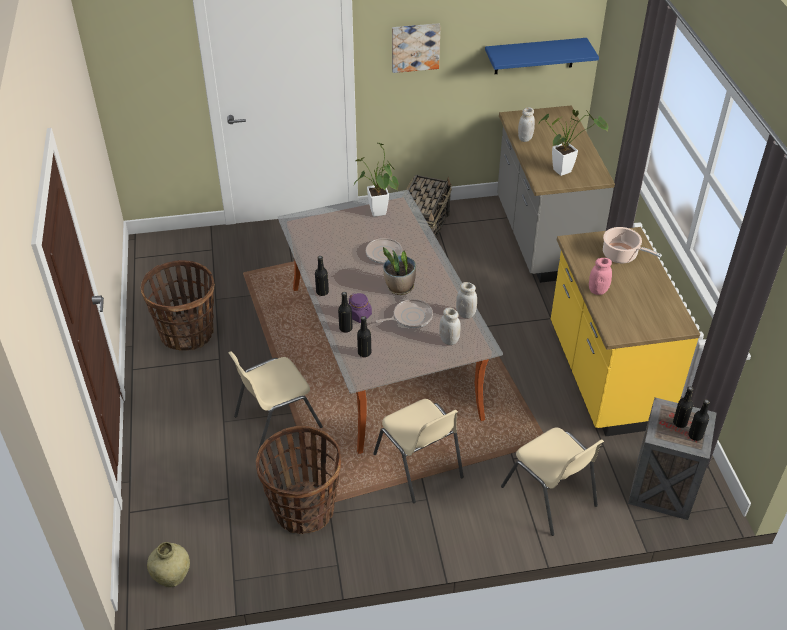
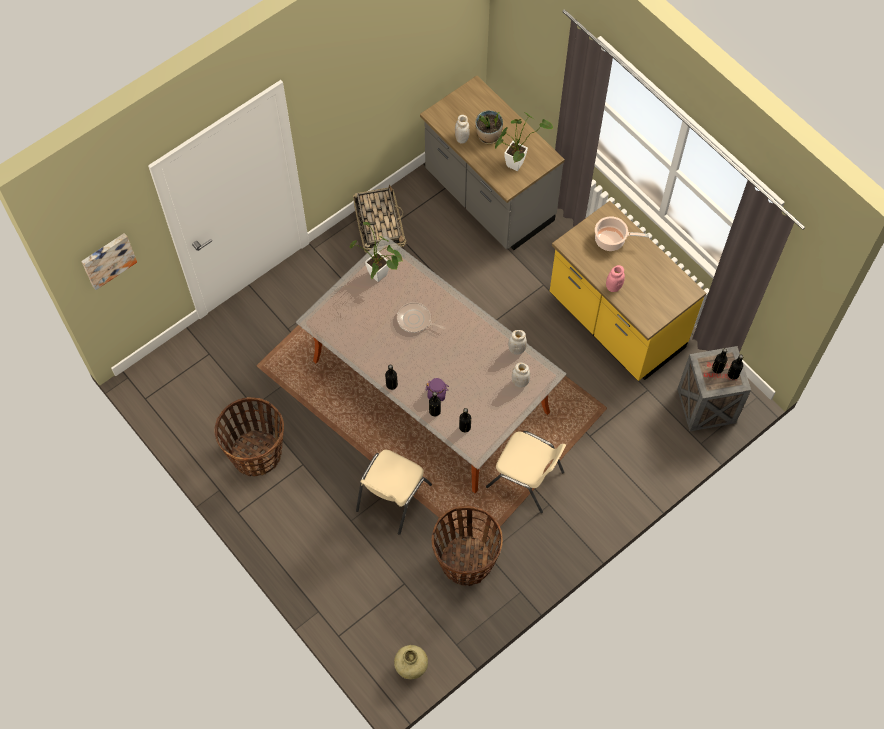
camera: 30 degrees left, 20 degrees up
(399, 287) = (449, 348): potted plant -> potted plant (488, 136)
(410, 317) = (477, 374): frying pan -> none
(415, 46) = (341, 106): picture -> picture (108, 259)
(534, 56) = (438, 55): blue shelf -> none
(550, 497) = (634, 455): beige chair -> none

